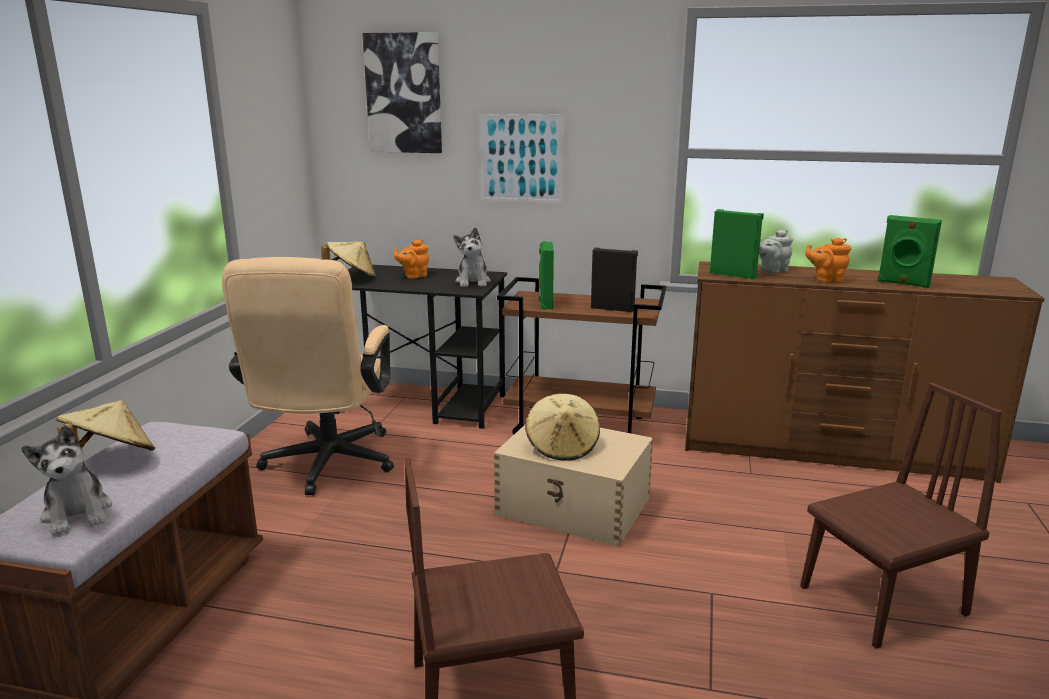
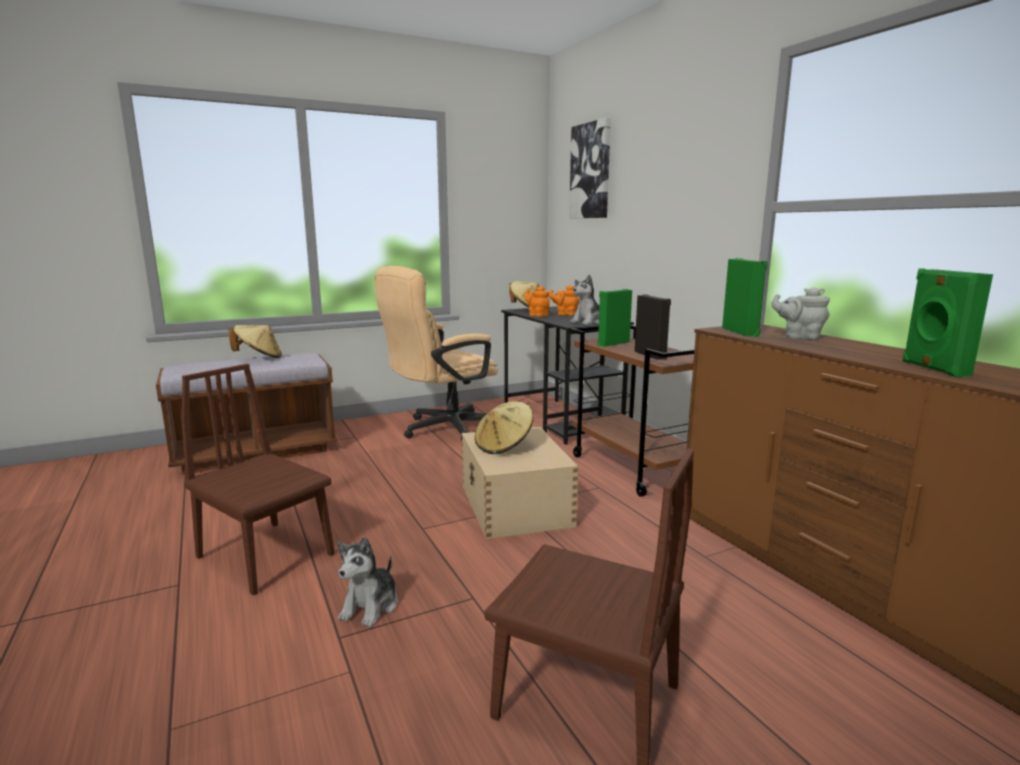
camera: 50 degrees right, 5 degrees down
(78, 513) = (202, 368): plush toy -> plush toy (371, 606)
(521, 158) = (651, 220): picture -> none
(826, 280) = (832, 350): orange teapot -> orange teapot (537, 315)

